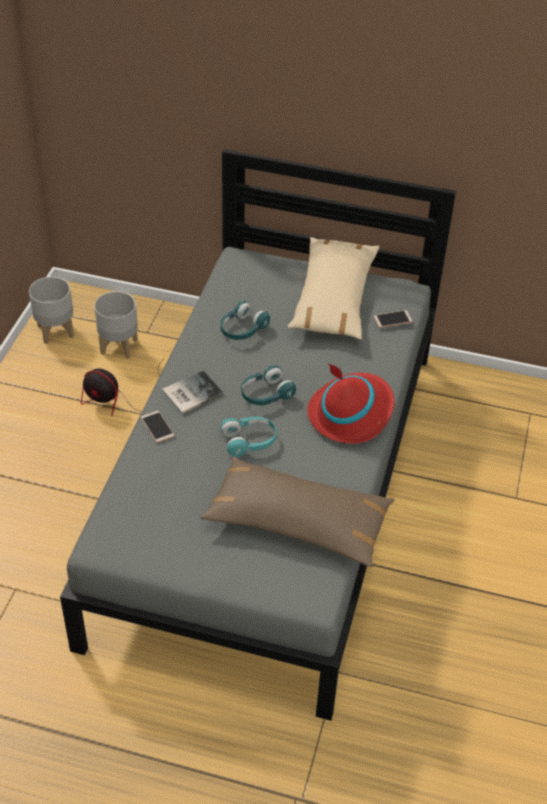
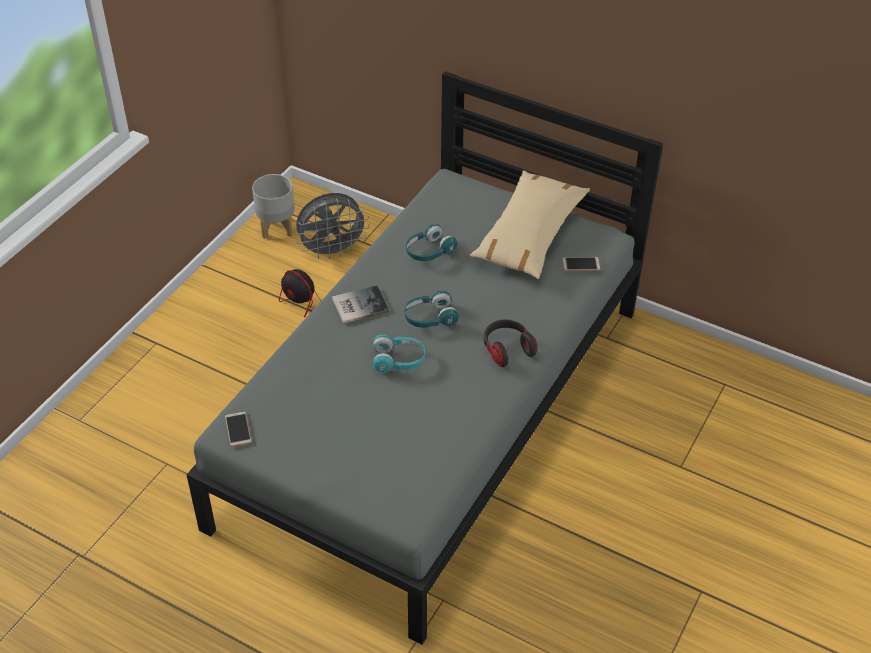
camera: 15 degrees right, 0 degrees up
(119, 346) = (332, 251): grey planter -> grey fan
(157, 427) = (316, 332): phone -> phone (238, 429)
(298, 521) = (419, 444): brown pillow -> none
(351, 412) = (507, 349): red hat -> headphones

